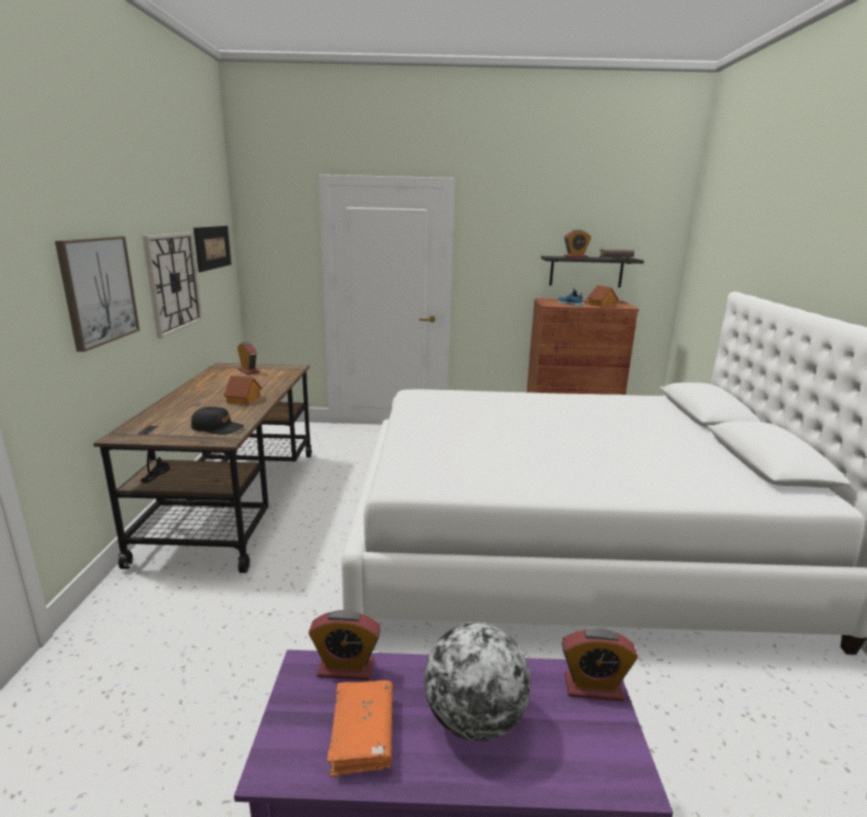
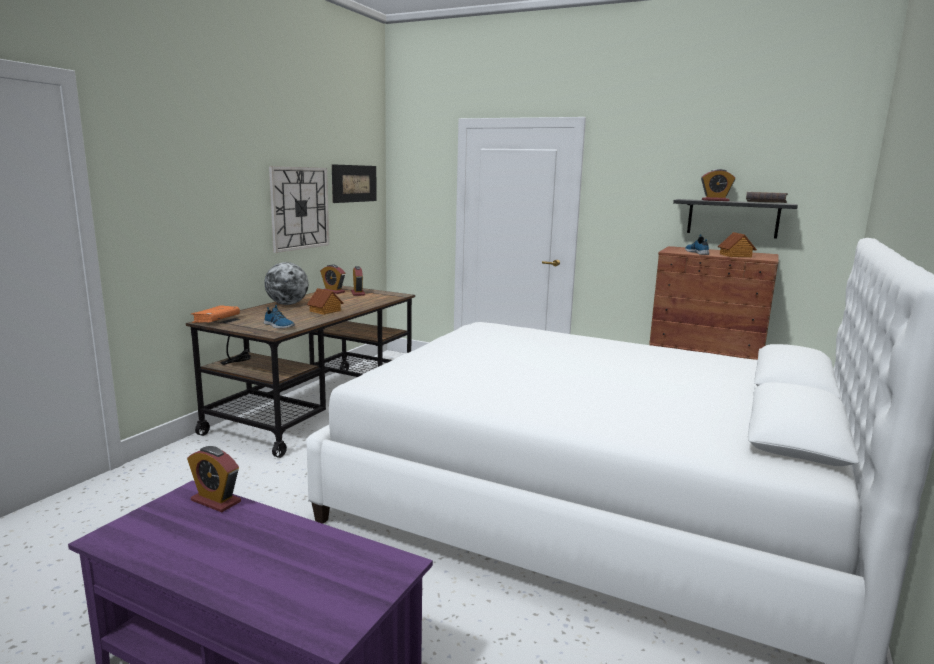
camera: 25 degrees right, 5 degrees down
(98, 290) = (213, 204): picture -> none
(217, 428) = (278, 326): black cap -> shoe
(362, 734) = (178, 540): orange book -> orange book (216, 320)
(474, 719) = (264, 557): globe -> globe (287, 304)
(593, 687) = (385, 569): alarm clock -> alarm clock (333, 291)

